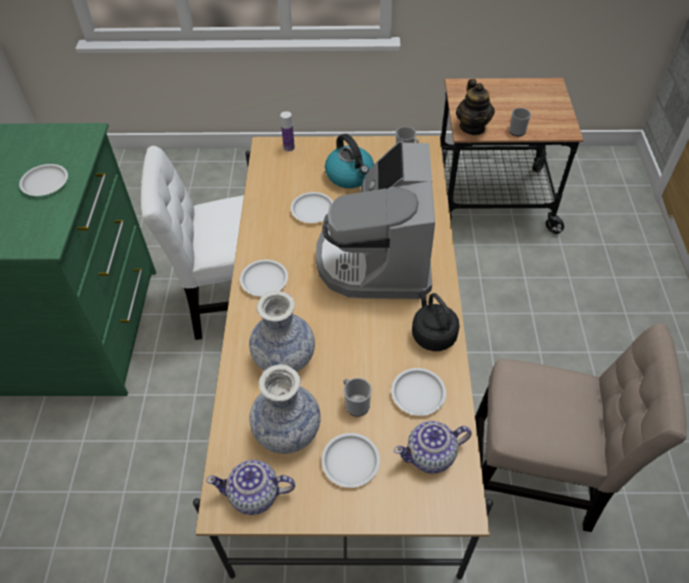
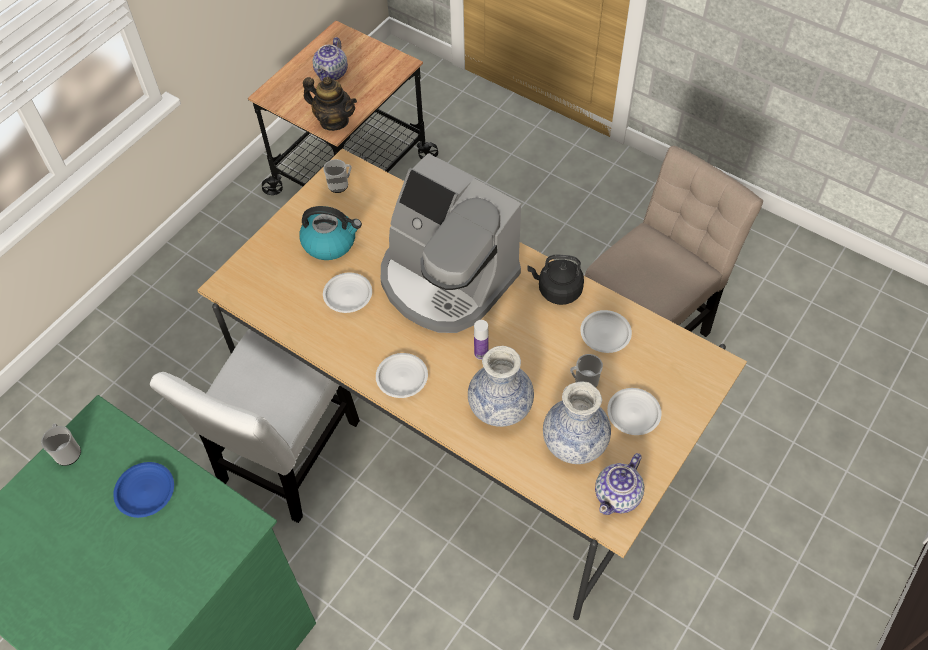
camera: 55 degrees left, 5 degrees up
(45, 183) = (145, 491): white plate -> blue plate
(289, 147) = (245, 268): bottle -> bottle (481, 353)
(431, 455) = (664, 358): teapot -> teapot (332, 73)
(518, 130) = (369, 93): mug -> mug (67, 451)

